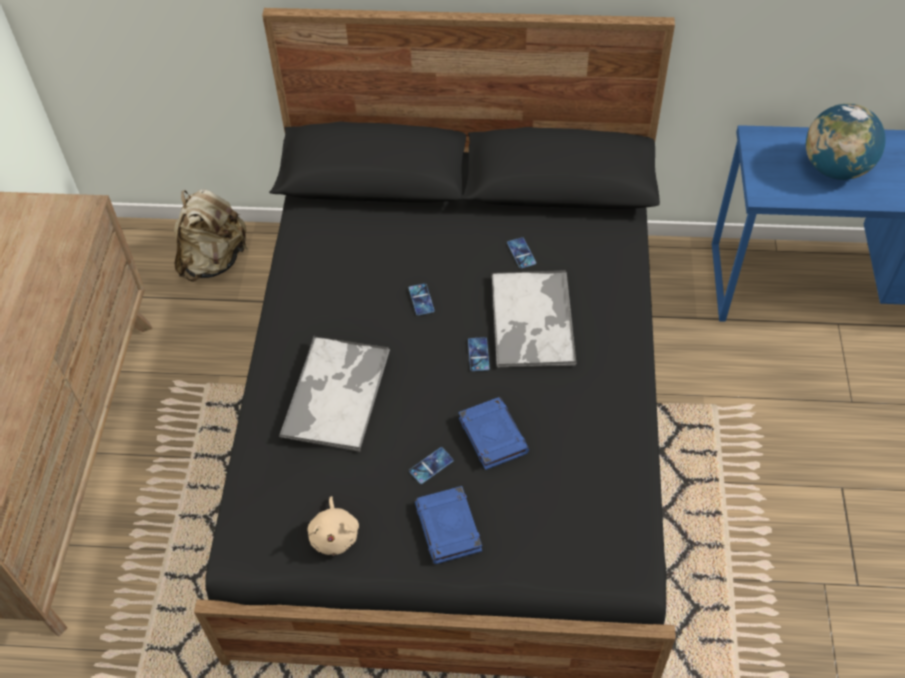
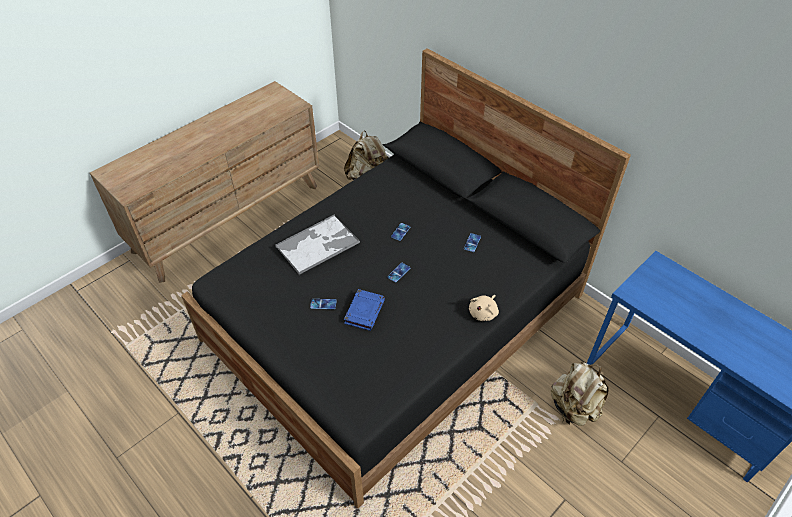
camera: 40 degrees right, 5 degrees down
(335, 535) = (253, 302): beige plush toy -> beige plush toy (483, 313)
(449, 528) = (300, 335): blue book -> none
(532, 320) = (441, 275): tray -> none
(754, 379) = (574, 407): none -> beige backpack
(835, 169) = (692, 308): globe -> none

